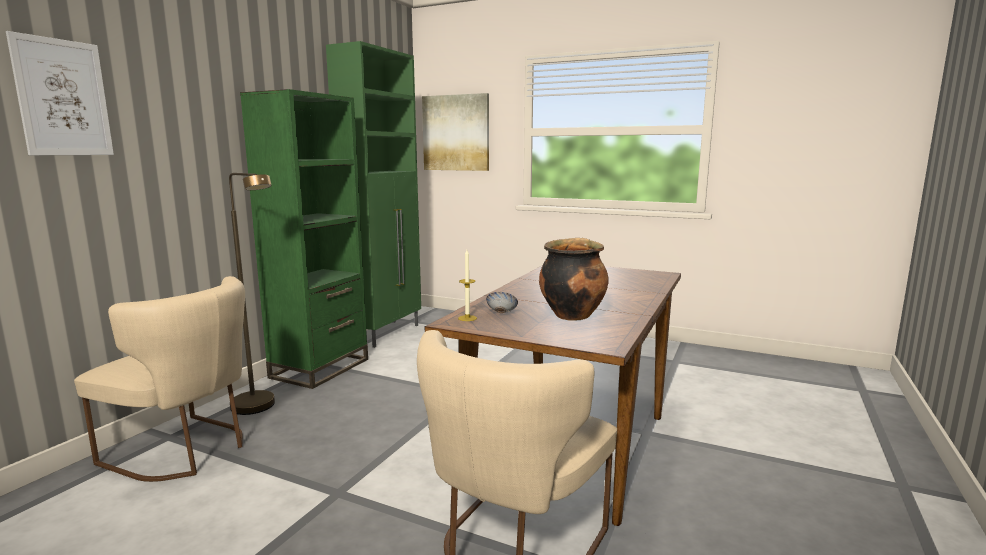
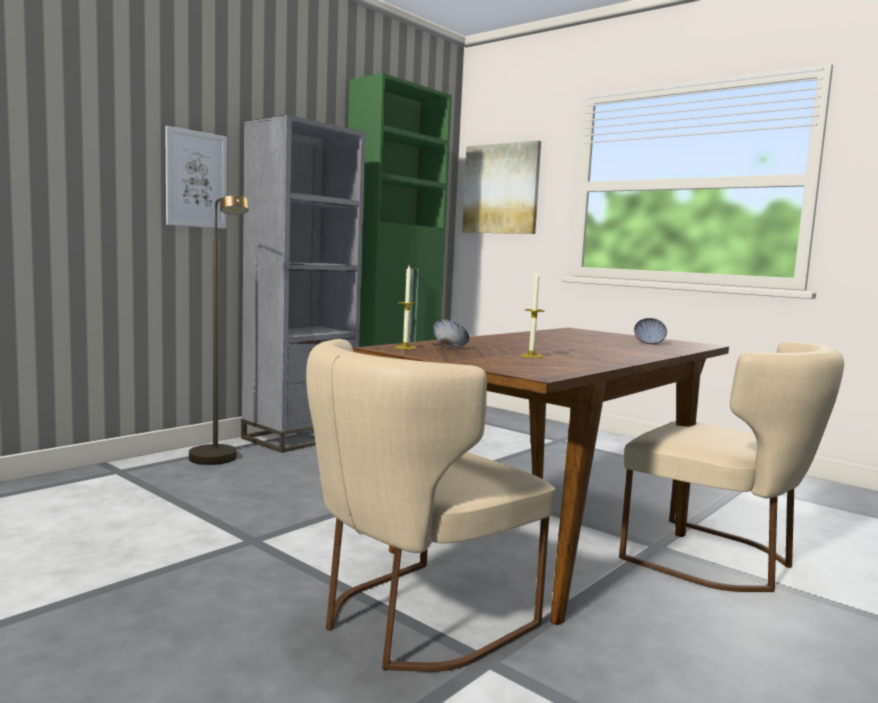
camera: 15 degrees right, 5 degrees down
(63, 98) = (62, 110): picture -> picture (196, 179)
(186, 450) = (127, 484): beige chair -> beige chair (718, 560)
(320, 368) = (300, 437): green bookcase -> grey bookcase
(572, 315) = (531, 356): cooking pot -> candle
(628, 278) = (649, 343): none -> bowl

